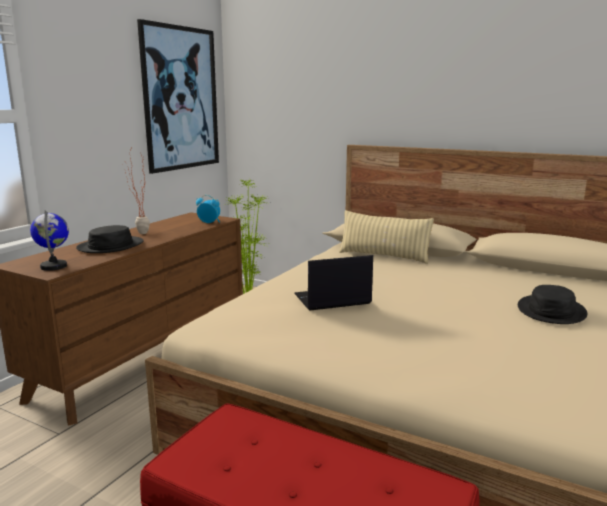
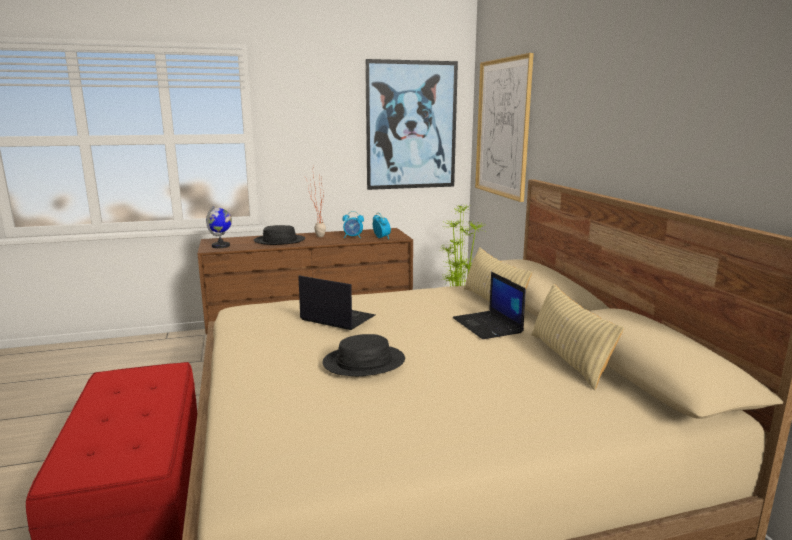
camera: 45 degrees right, 0 degrees up
(180, 227) = (353, 237): none -> alarm clock
(285, 100) = (502, 128): none -> picture
(425, 271) = (488, 326): none -> laptop
(513, 275) = (568, 358): none -> beige pillow
(551, 311) = (493, 399): black hat -> black hat (364, 362)

